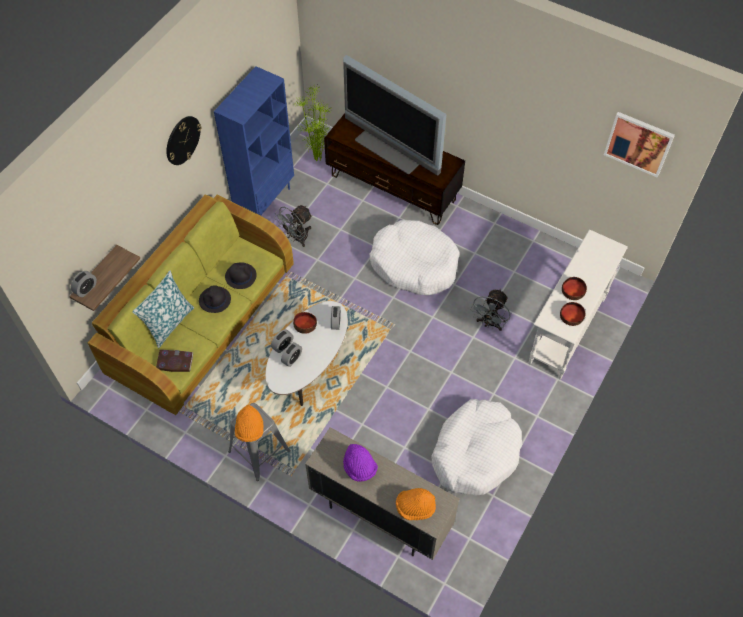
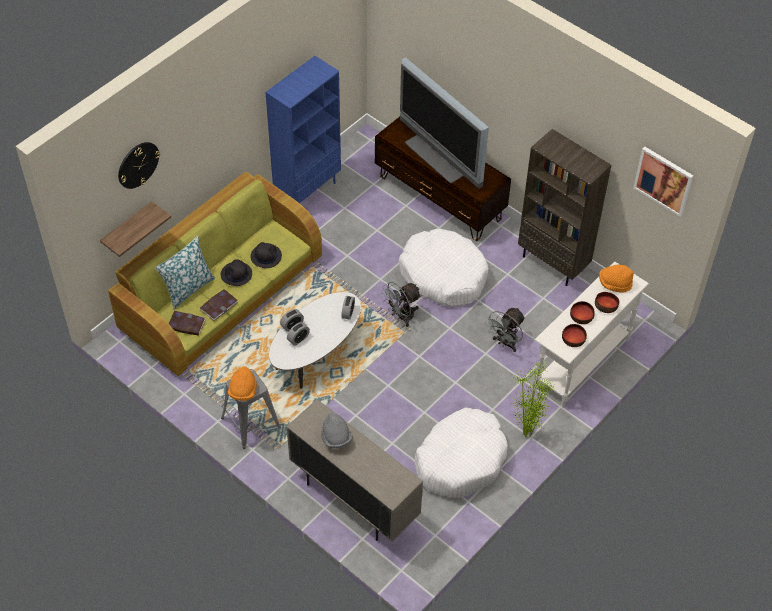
camera: 10 degrees right, 5 degrees down
(86, 289) = (116, 236): alarm clock -> none
(182, 140) = (231, 114): wall clock -> wall clock (138, 165)
(204, 336) = (219, 306): none -> book
(297, 238) = (331, 232): grey fan -> grey fan (401, 317)
(305, 325) = (318, 310): bowl -> bowl (606, 305)
(317, 158) = (369, 157): potted plant -> potted plant (527, 432)
(359, 467) = (336, 438): purple hat -> grey hat
(415, 507) = (379, 481): orange hat -> orange hat (614, 284)
(515, 235) = (553, 263): none -> brown bookcase

